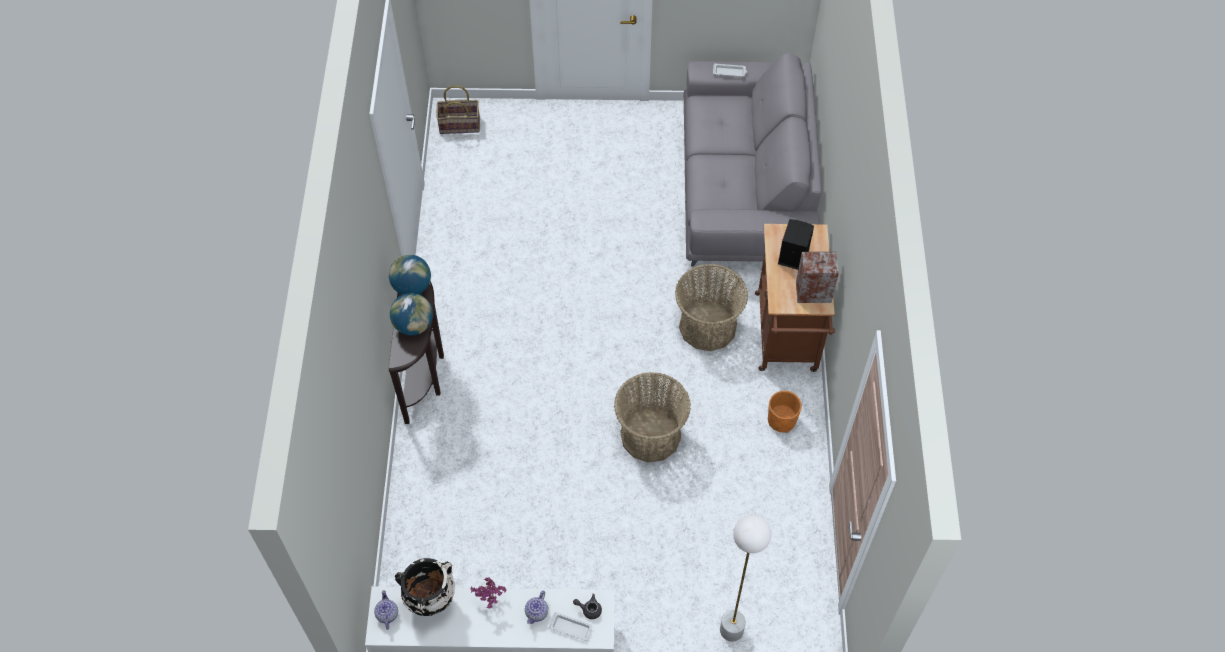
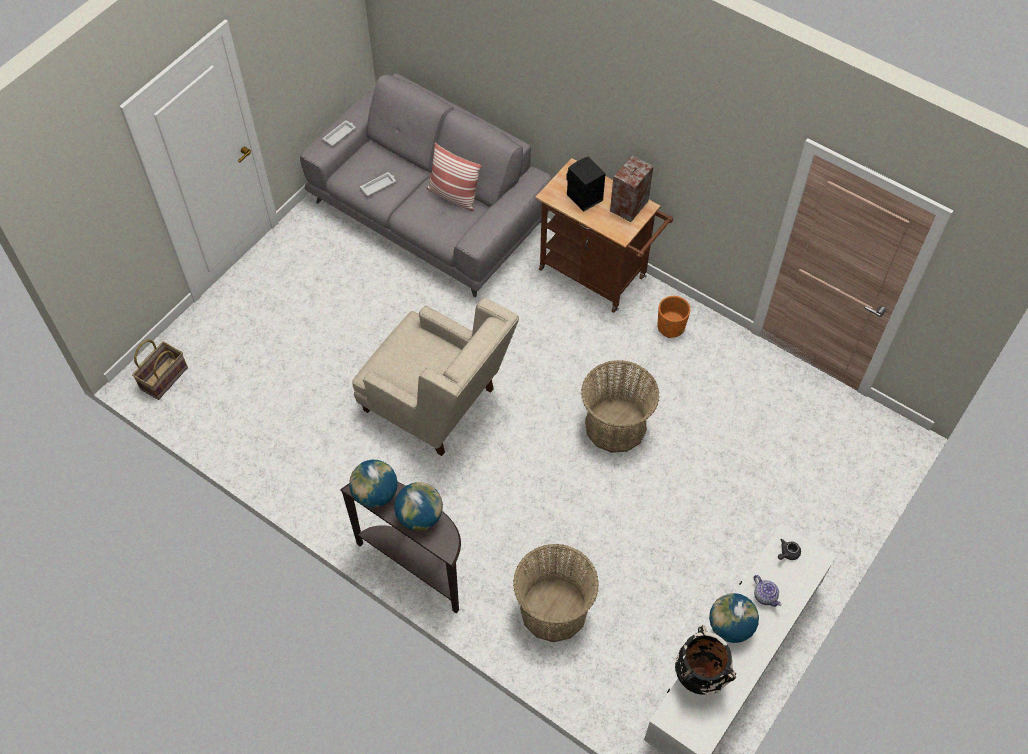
camera: 55 degrees left, 0 degrees up
(387, 614) = (687, 723): teapot -> none
(491, 600) = (730, 626): potted plant -> globe
(571, 628) = (797, 577): white tray -> white tray (379, 185)
(572, 303) = (438, 405): none -> beige armchair
(707, 326) = (543, 321): basket -> basket (553, 610)
(731, 630) = (833, 477): white floor lamp -> none
(746, 181) = (453, 195): none -> pillow

